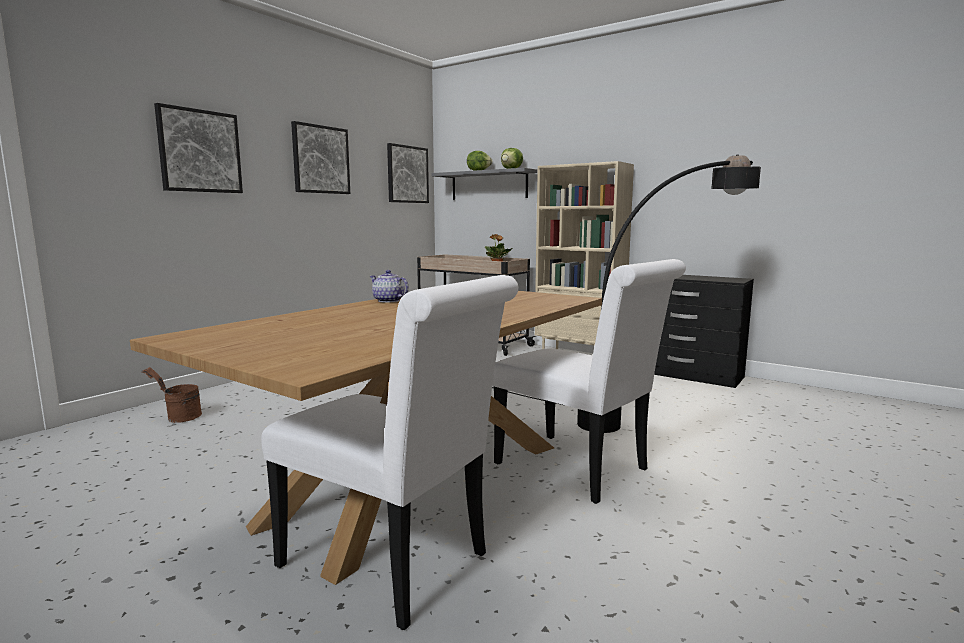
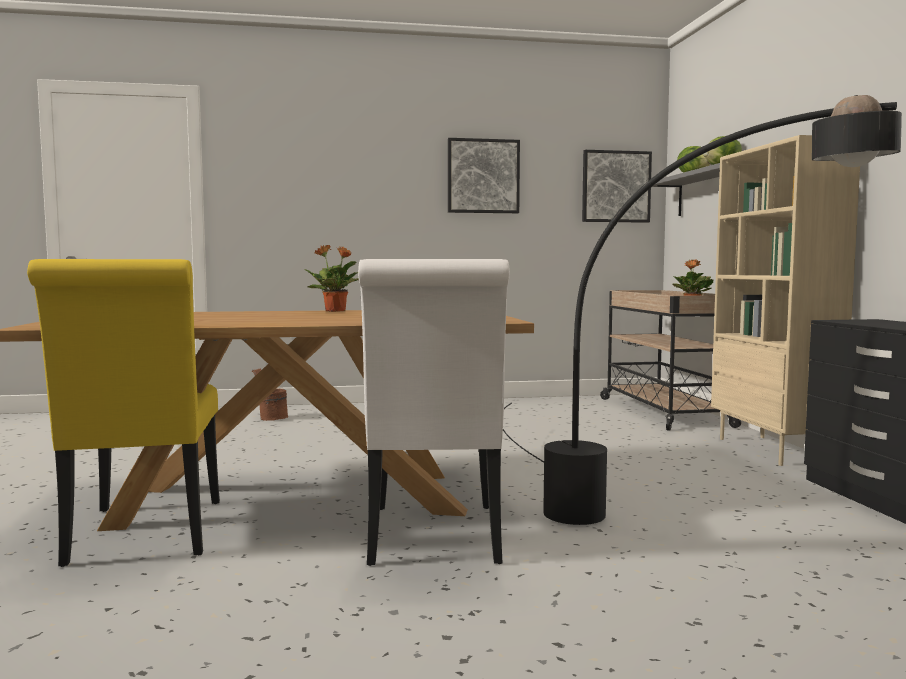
camera: 45 degrees right, 5 degrees down
(200, 151) = (345, 177): picture -> none
(388, 301) = (336, 311): teapot -> potted plant
(394, 565) = (145, 536): white chair -> yellow chair

